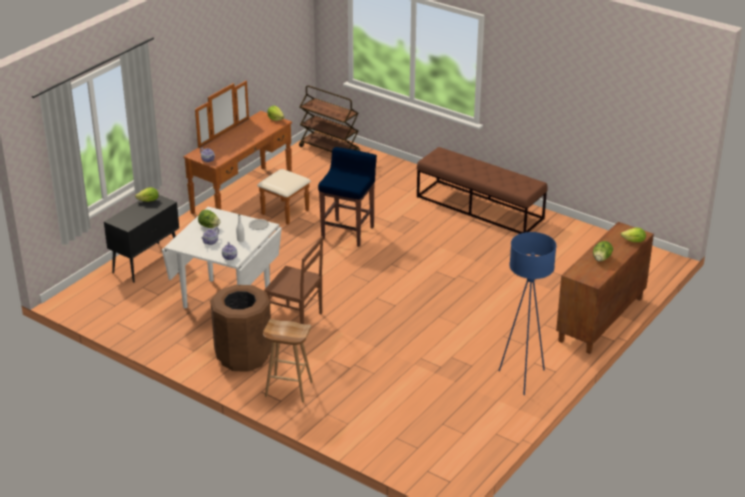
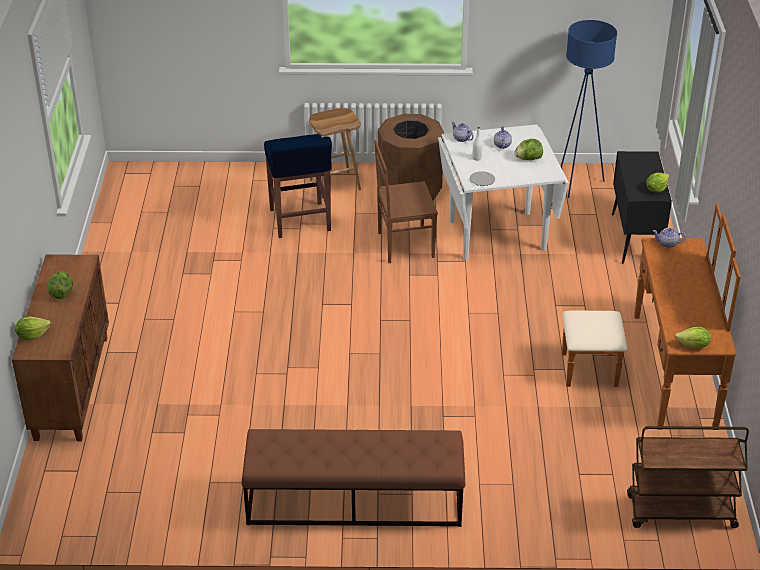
camera: 145 degrees right, 5 degrees up
(348, 232) = (478, 375): blue stool -> blue stool (300, 221)
(523, 378) = (120, 282): blue floor lamp -> blue floor lamp (577, 183)

